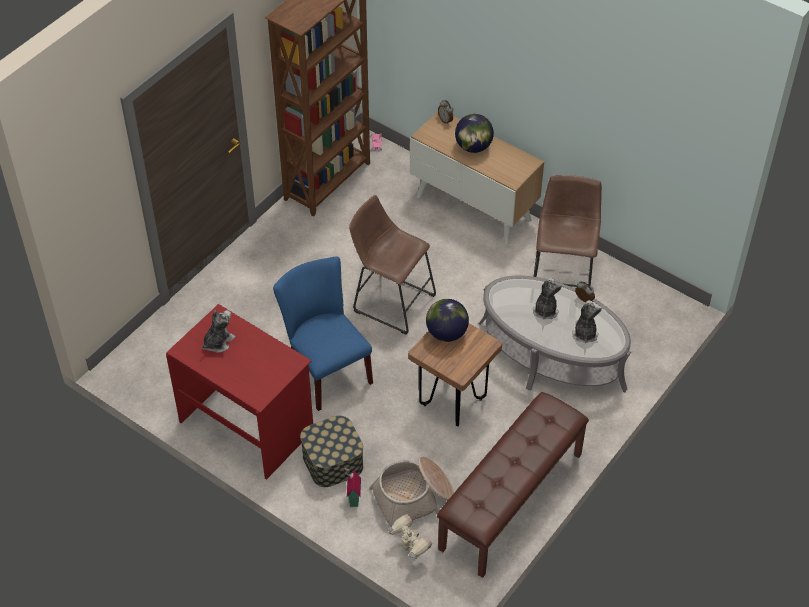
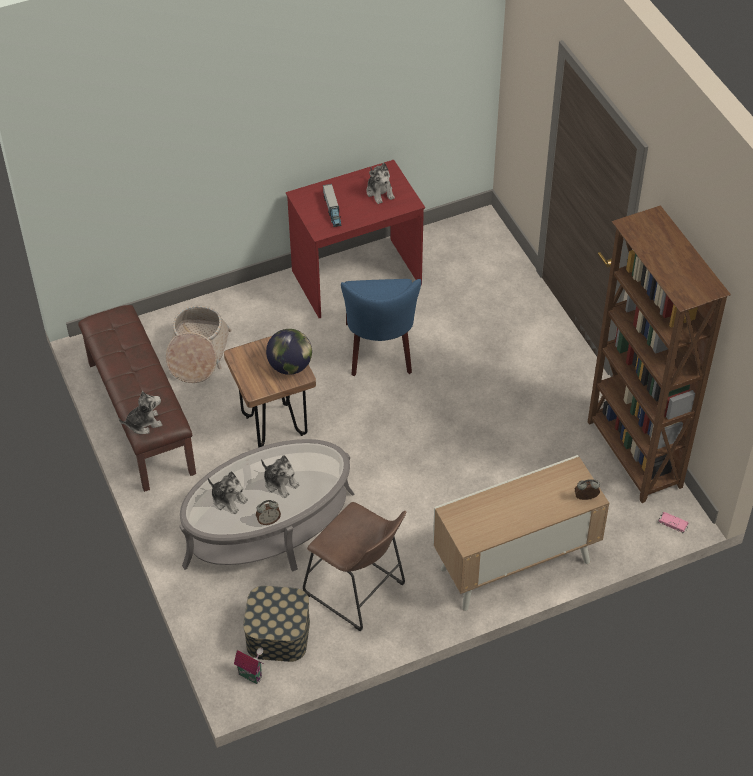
camera: 120 degrees right, 0 degrees up
(263, 365) = (332, 210): none -> toy truck
(324, 369) = (380, 352): blue chair -> blue chair turned 90 degrees clockwise
(332, 461) = (276, 318): storage box -> storage box (278, 634)
(353, 498) = (230, 316): toy house -> toy house (251, 674)
(390, 301) = (429, 434): brown stool -> none
(410, 550) = (151, 330): toy robot -> none
(473, 147) = (526, 503): globe -> none
(561, 421) = (144, 423): none -> plush toy

